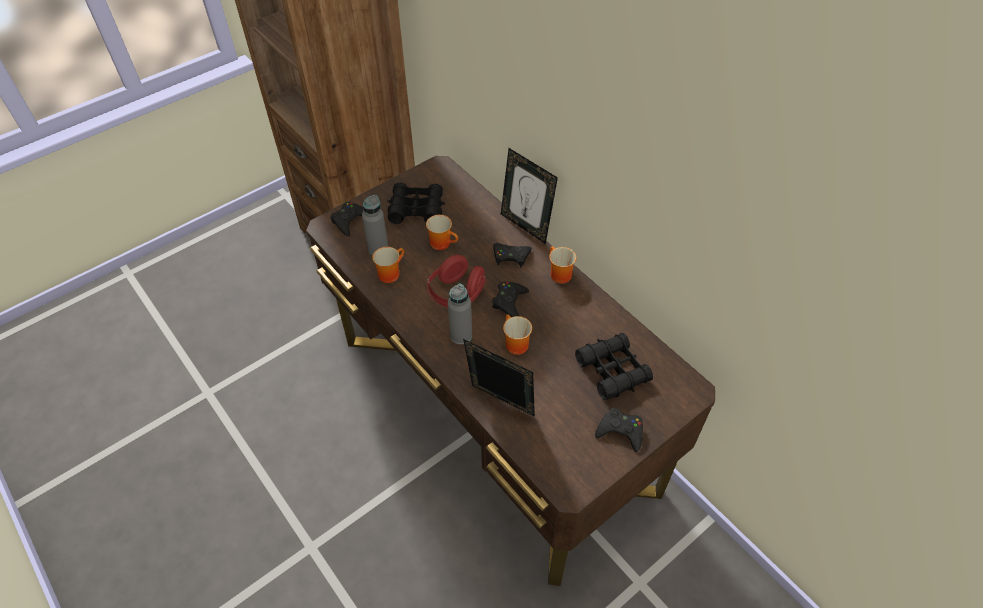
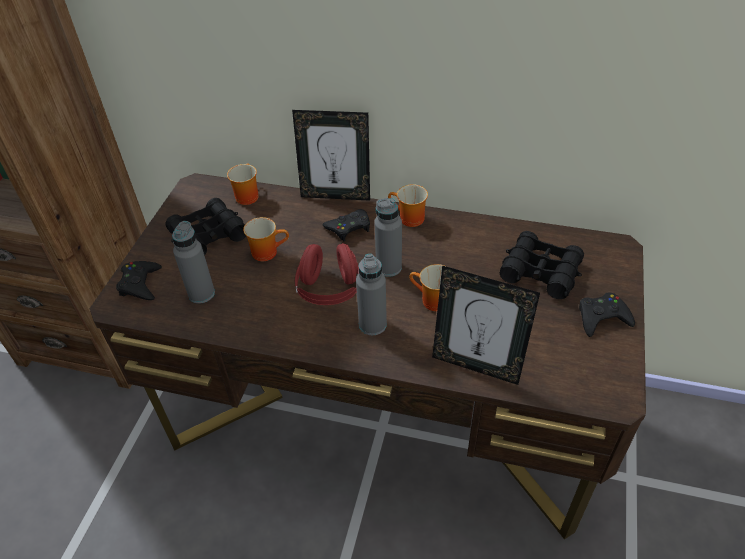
camera: 35 degrees left, 5 degrees down
(389, 272) = (237, 309): mug -> mug (246, 195)
(499, 405) = (476, 365): picture frame -> picture frame turned 150 degrees counterclockwise
(509, 302) = (388, 267): black game controller -> grey bottle

